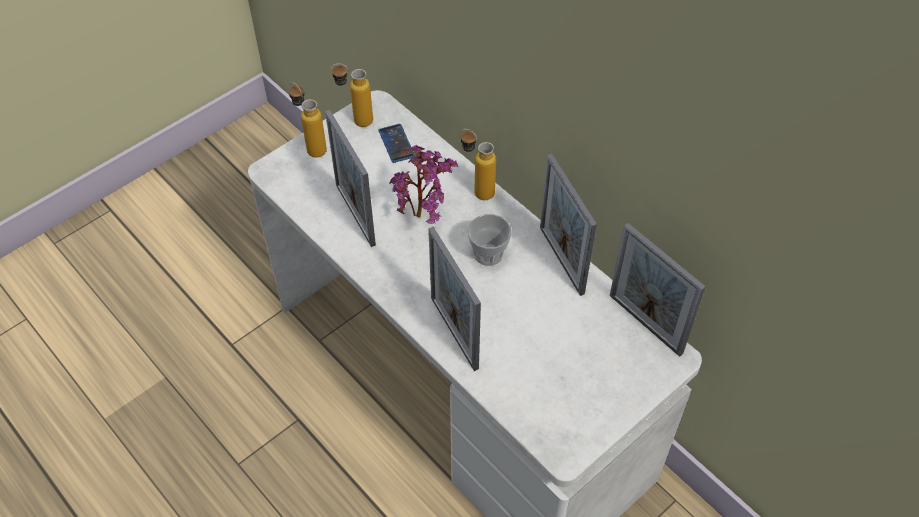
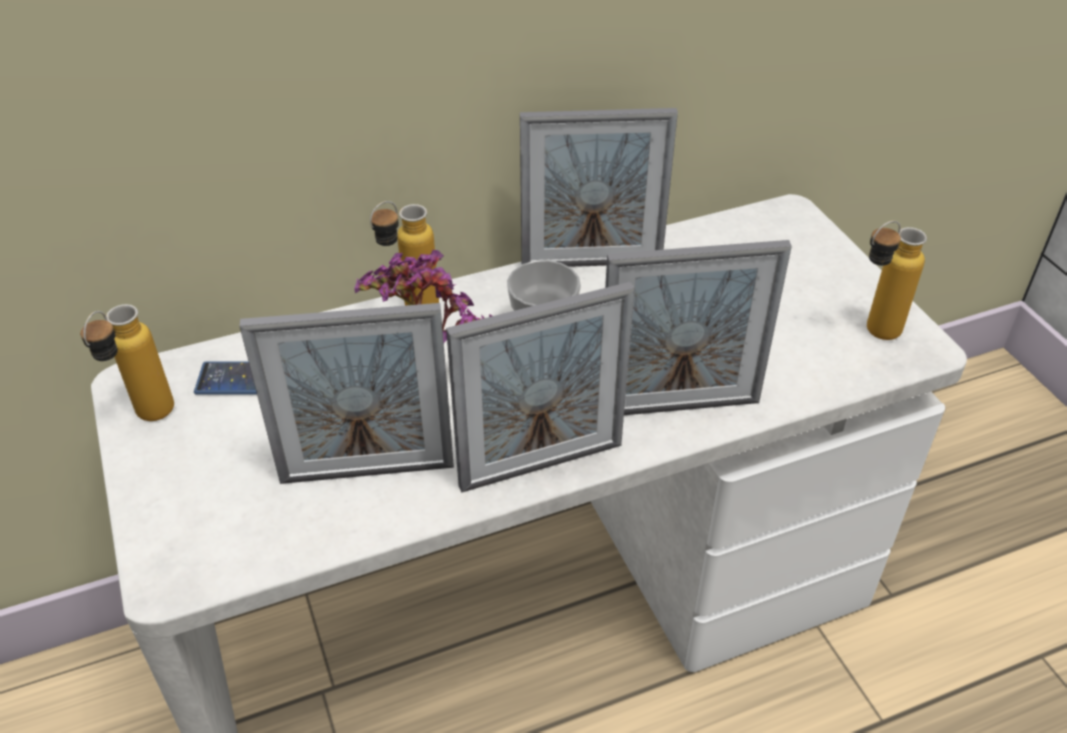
camera: 70 degrees left, 10 degrees down
(311, 146) = (157, 498): bottle -> bottle (871, 334)
(645, 324) = (731, 221): picture frame -> picture frame (541, 465)

